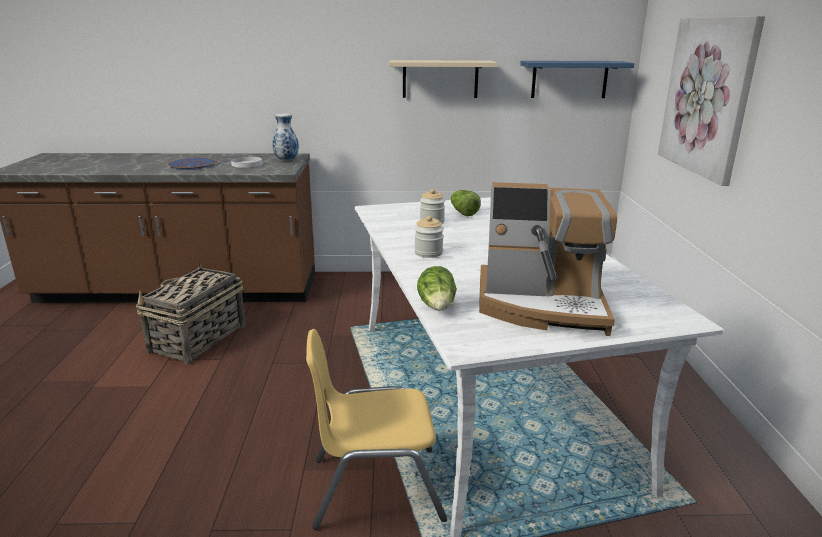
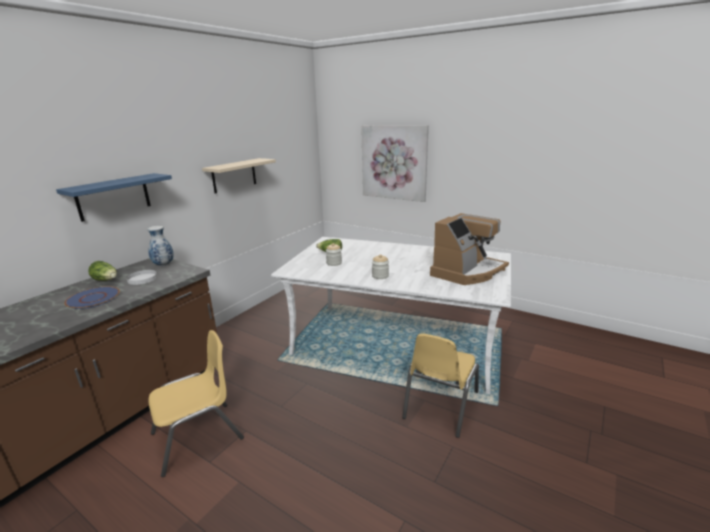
camera: 55 degrees left, 0 degrees up
(197, 339) = (198, 437): basket -> yellow chair
(437, 307) = (450, 291): lettuce -> lettuce (106, 280)
(569, 79) = (295, 163): blue shelf -> blue shelf (113, 197)

